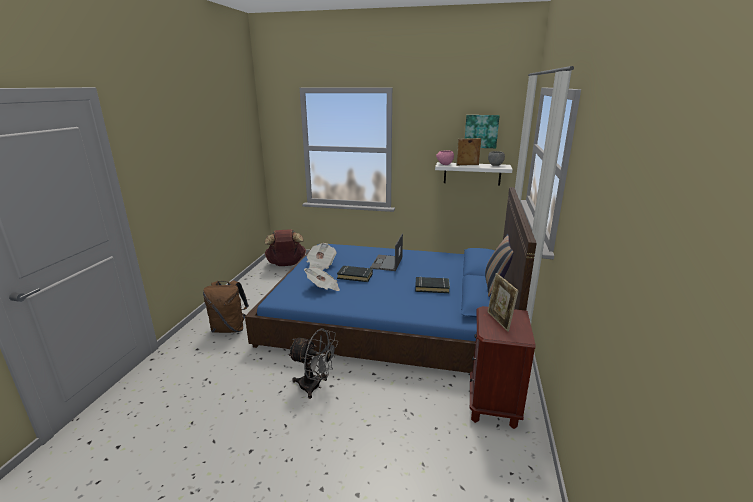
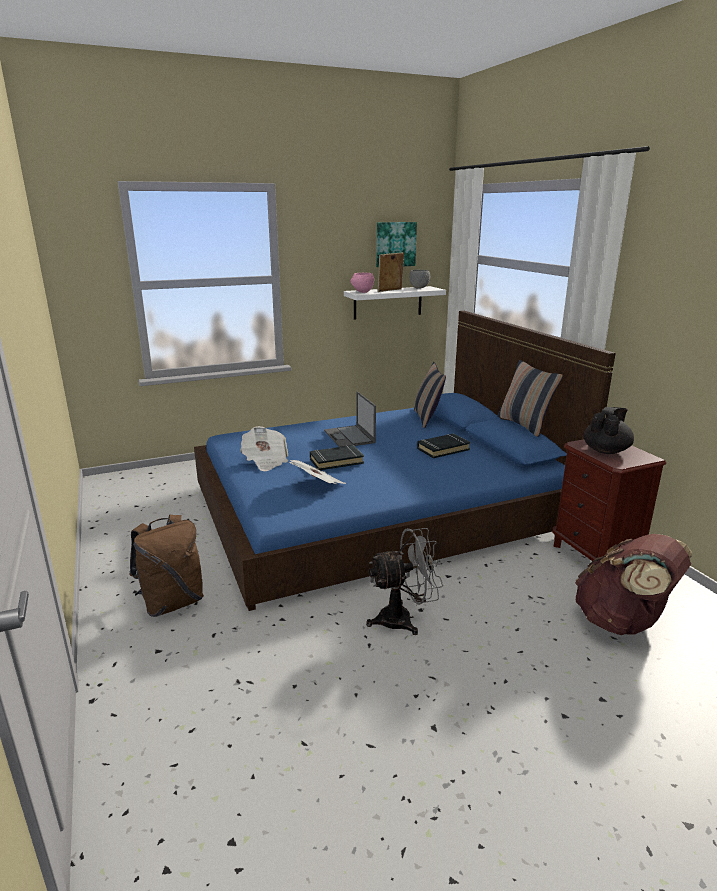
camera: 35 degrees left, 0 degrees up
(286, 264) = (137, 489): brown backpack -> brown backpack (622, 622)
(456, 263) = (427, 418): none -> pillow
(499, 321) = (606, 450): picture frame -> black teapot

